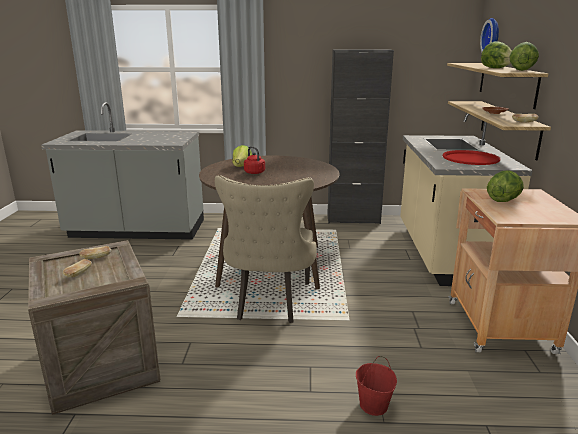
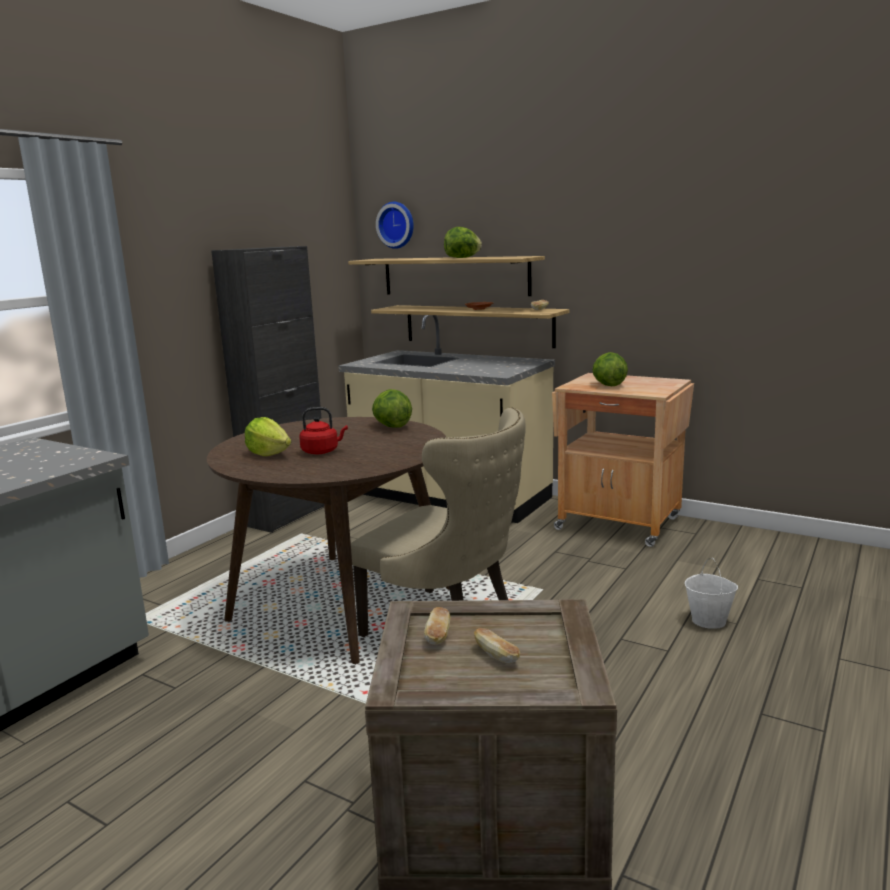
camera: 60 degrees left, 5 degrees down
(374, 405) = (709, 621): red bucket -> white bucket
(470, 158) = (487, 364): red tray -> none
(521, 70) = (506, 256): lettuce -> lettuce (391, 426)

